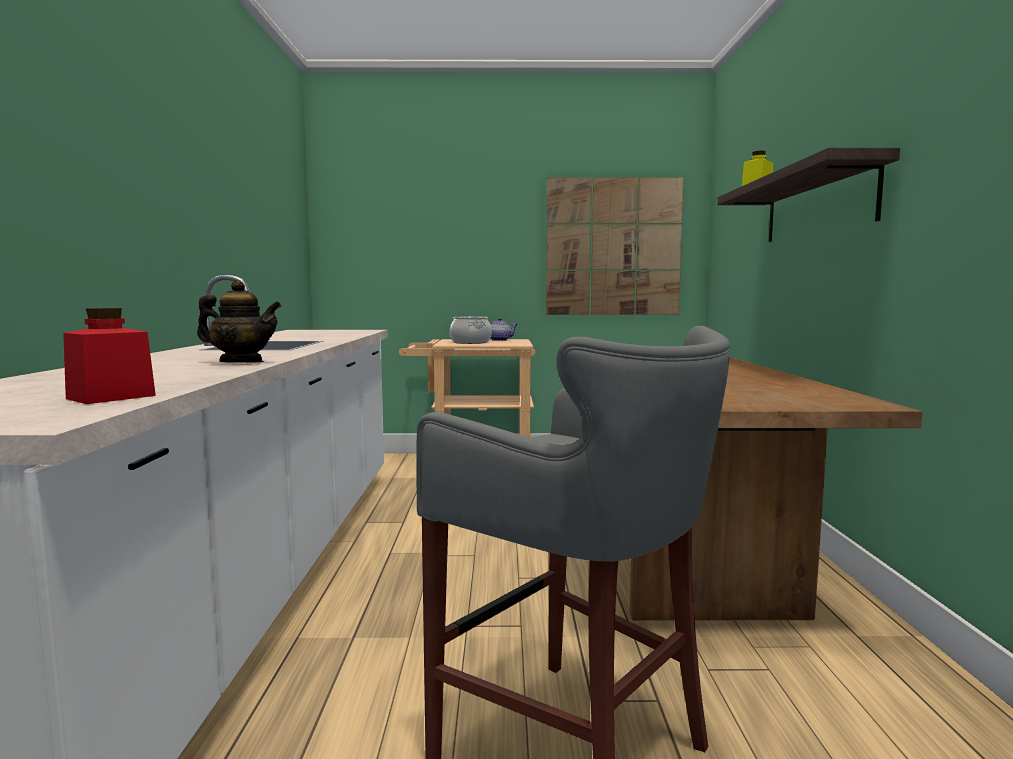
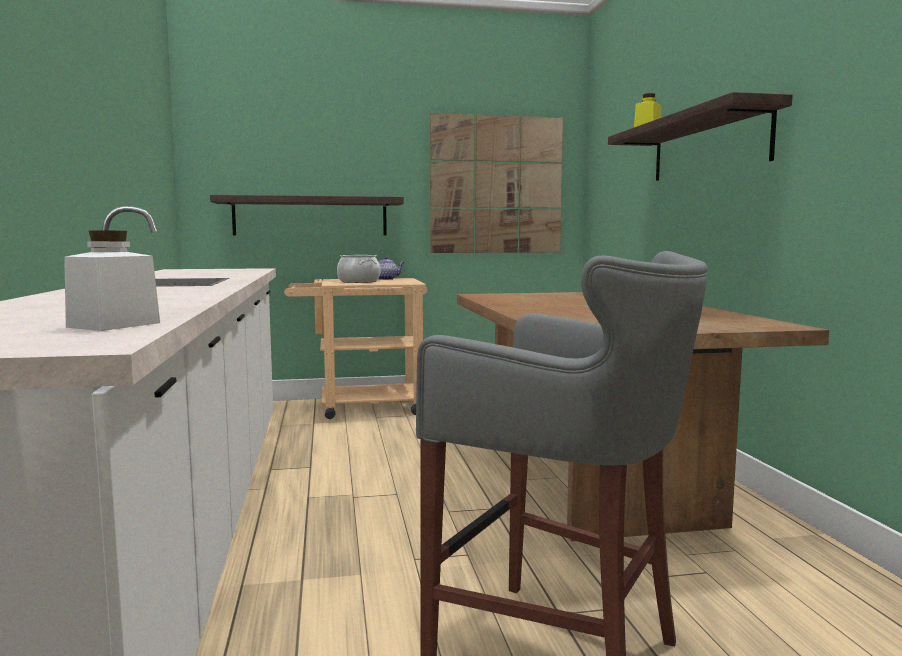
camera: 10 degrees left, 0 degrees up
(111, 397) = (114, 325): red jar -> white jar
(241, 362) = (185, 296): teapot -> none
(431, 279) = (310, 216): none -> shelf

